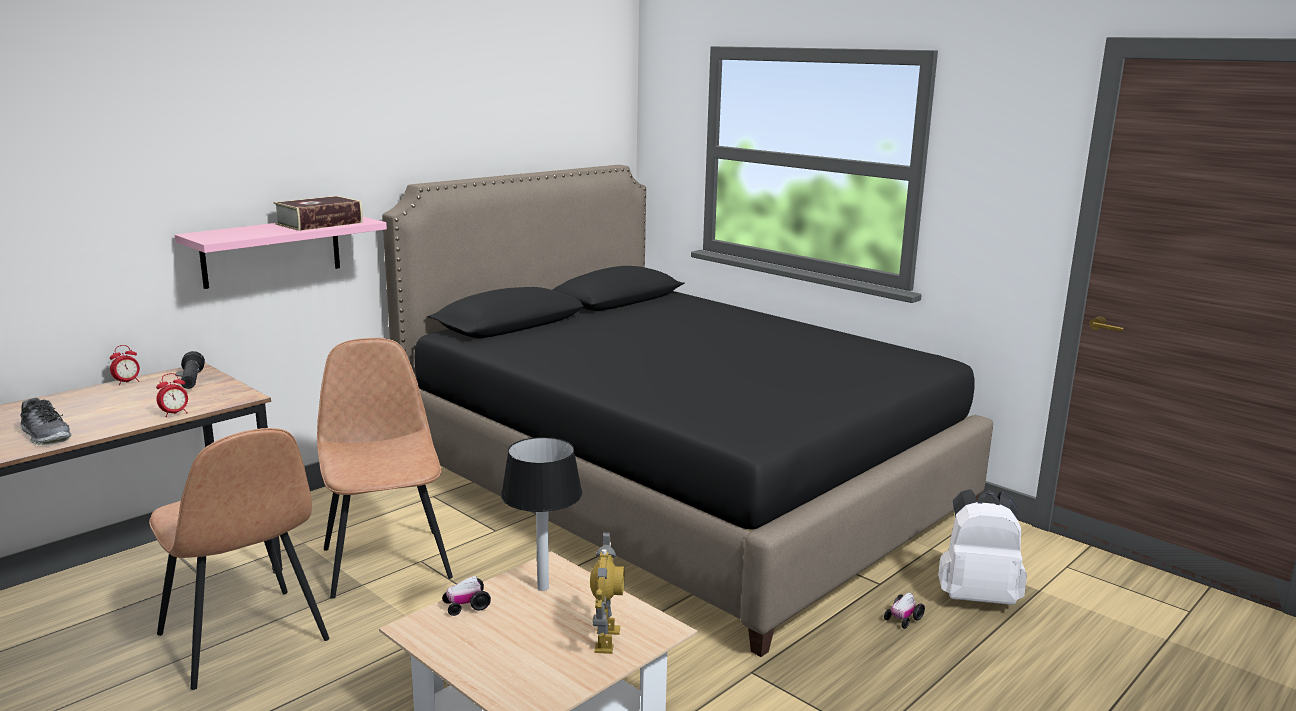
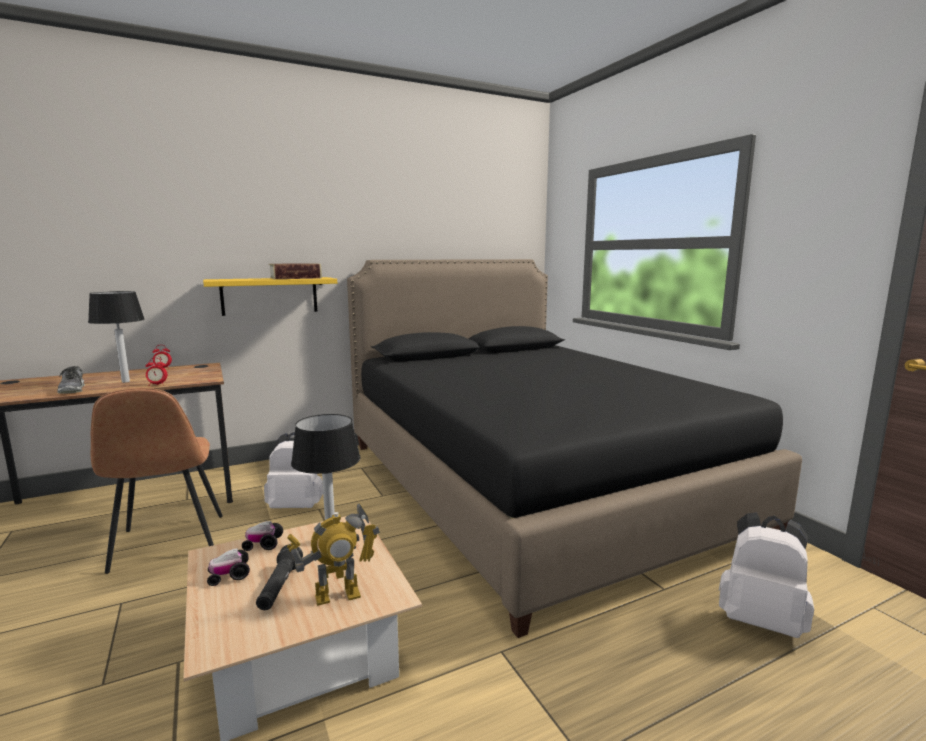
camera: 20 degrees right, 5 degrees down
(110, 413) = (125, 381): none -> table lamp
(192, 381) = (195, 370): black flashlight -> black flashlight (279, 587)
(272, 250) = (270, 296): pink shelf -> yellow shelf
(386, 561) = (297, 505): brown chair -> white backpack
(605, 639) = (338, 595): toy robot -> toy robot turned 45 degrees clockwise
(903, 619) = (673, 628): toy car -> toy car (229, 576)

